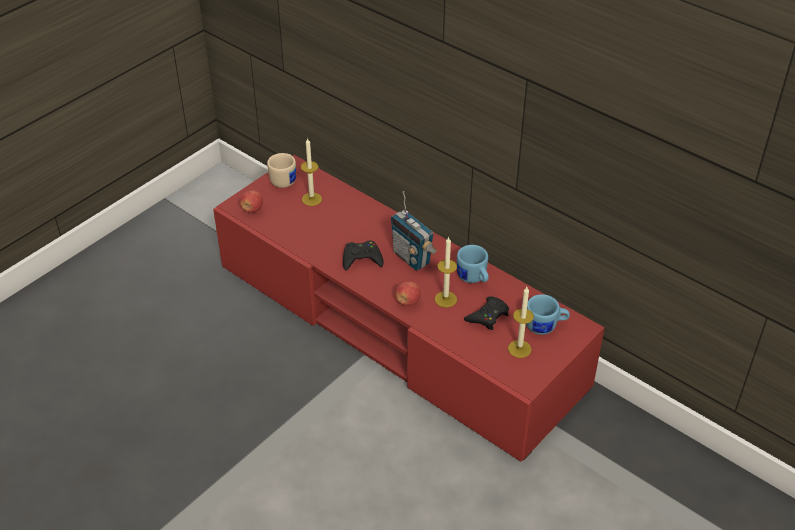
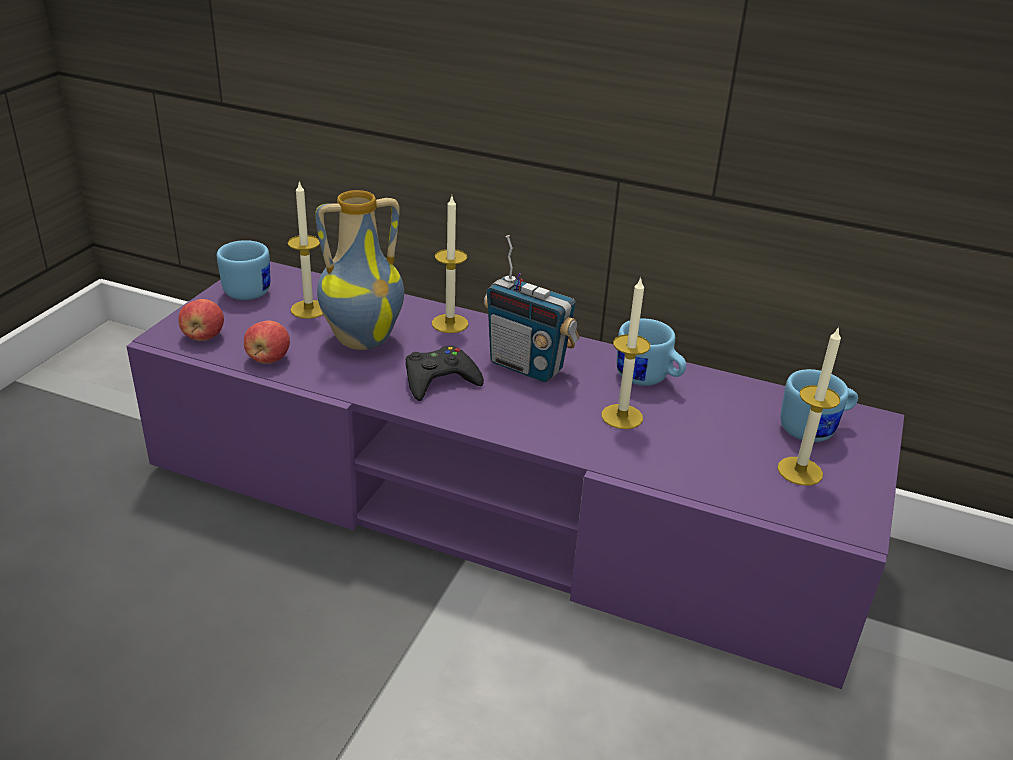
camera: 20 degrees left, 10 degrees down
(285, 179) = (249, 288): beige mug -> blue mug
(332, 225) = (362, 339): none -> vase
(383, 222) = (450, 323): none -> candle
(397, 326) = (499, 505): red tv stand -> purple tv stand
(407, 302) = (558, 431): apple -> apple (268, 359)
(488, 316) = (710, 430): black game controller -> none

